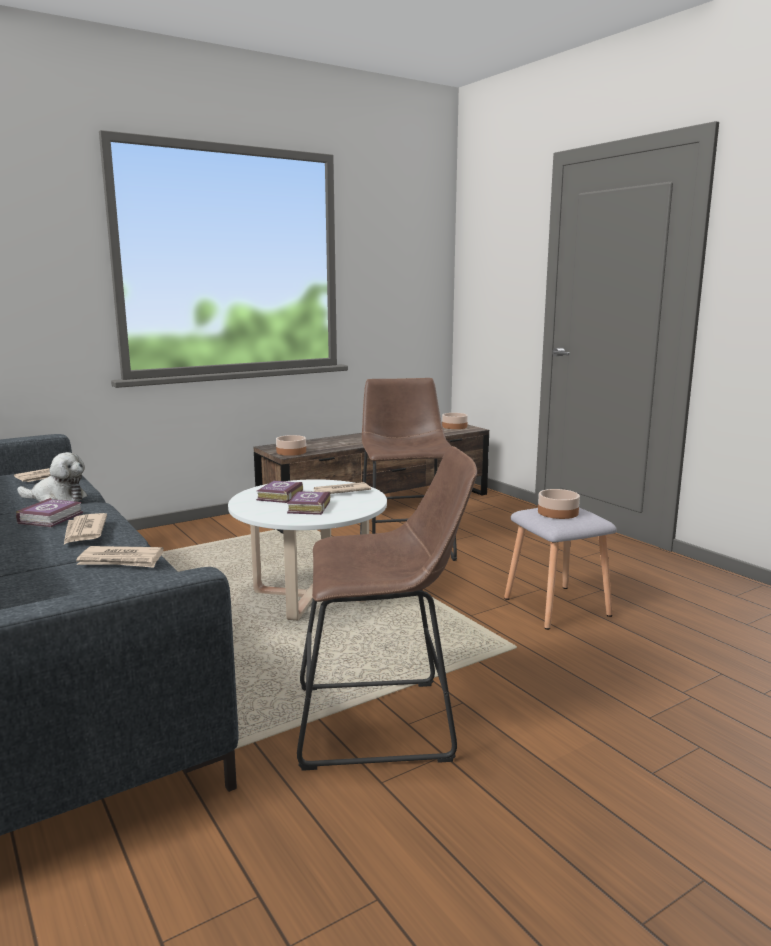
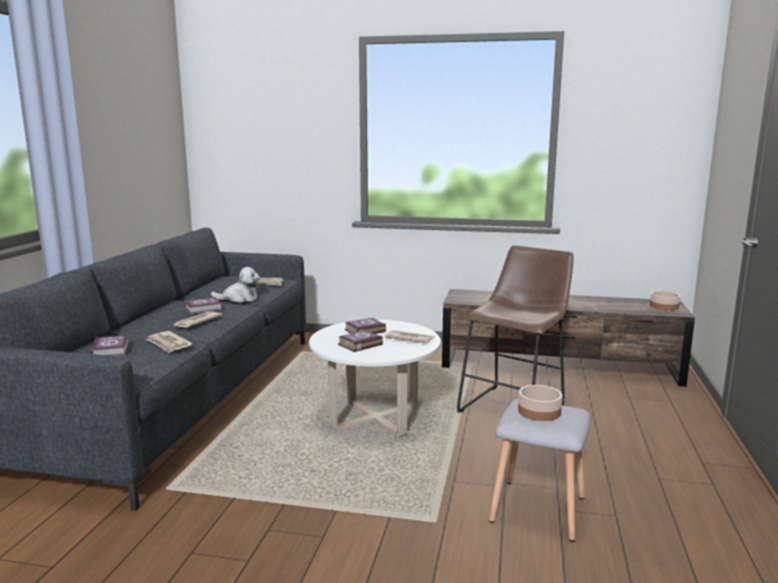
camera: 45 degrees right, 0 degrees up
(57, 499) = (239, 298): plush toy -> plush toy turned 60 degrees counterclockwise
(61, 590) = (111, 351): none -> book
(291, 452) = (463, 299): bowl -> none
(384, 723) = (257, 521): brown stool -> none

